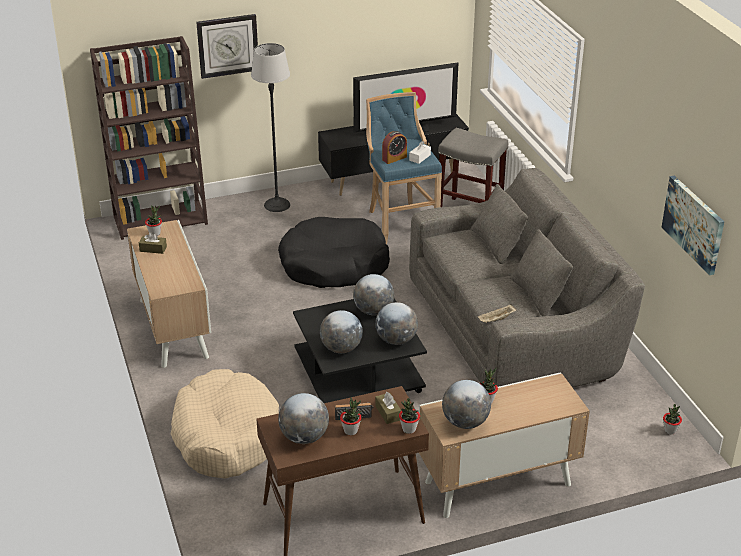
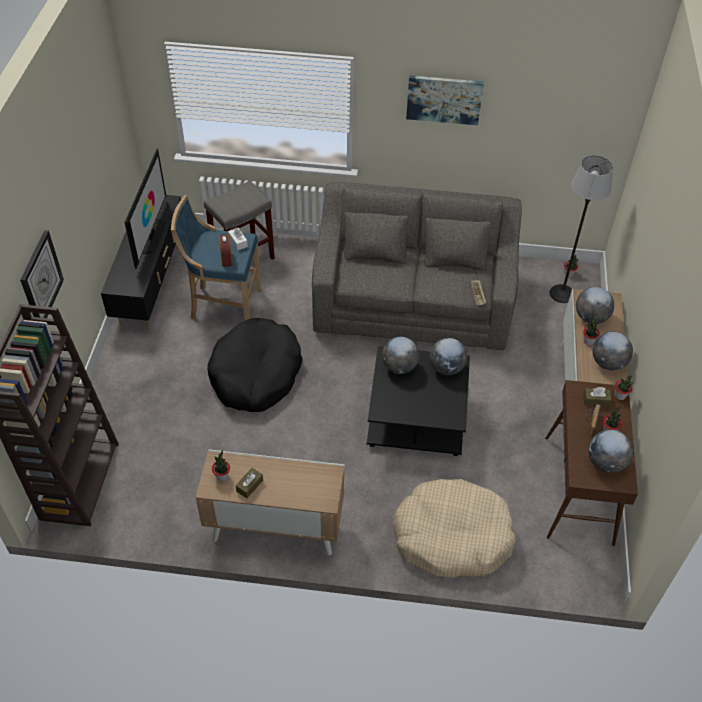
camera: 65 degrees left, 15 degrees up
(277, 205) = (127, 378): floor lamp -> floor lamp (562, 293)
(341, 348) = (439, 406): globe -> globe (590, 318)
(693, 224) = (553, 135): picture -> picture (444, 99)

